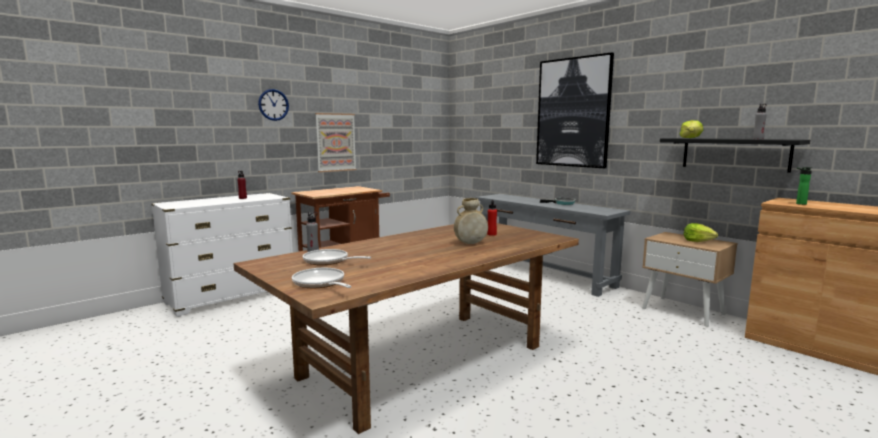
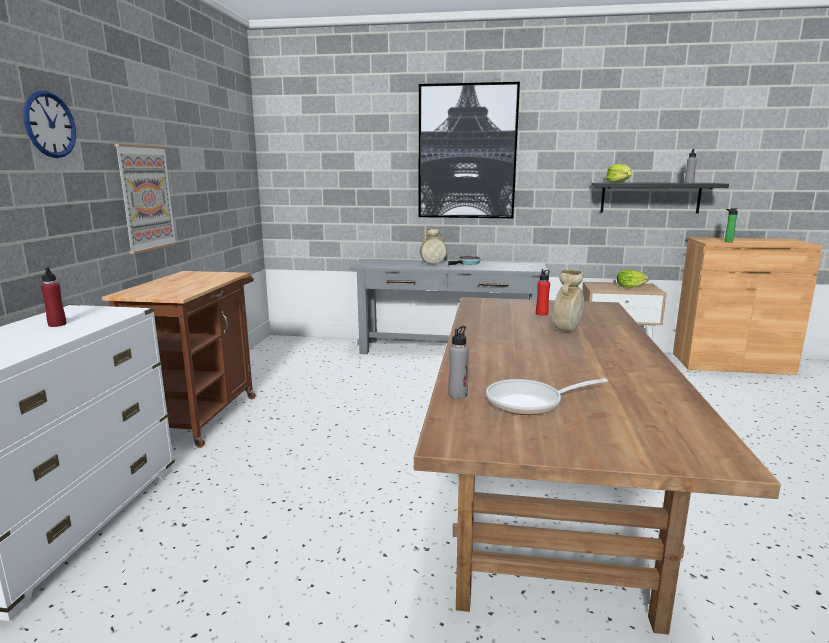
camera: 40 degrees left, 5 degrees up
(320, 283) = (648, 440): frying pan -> none
(535, 201) = (433, 264): none -> beige vase

